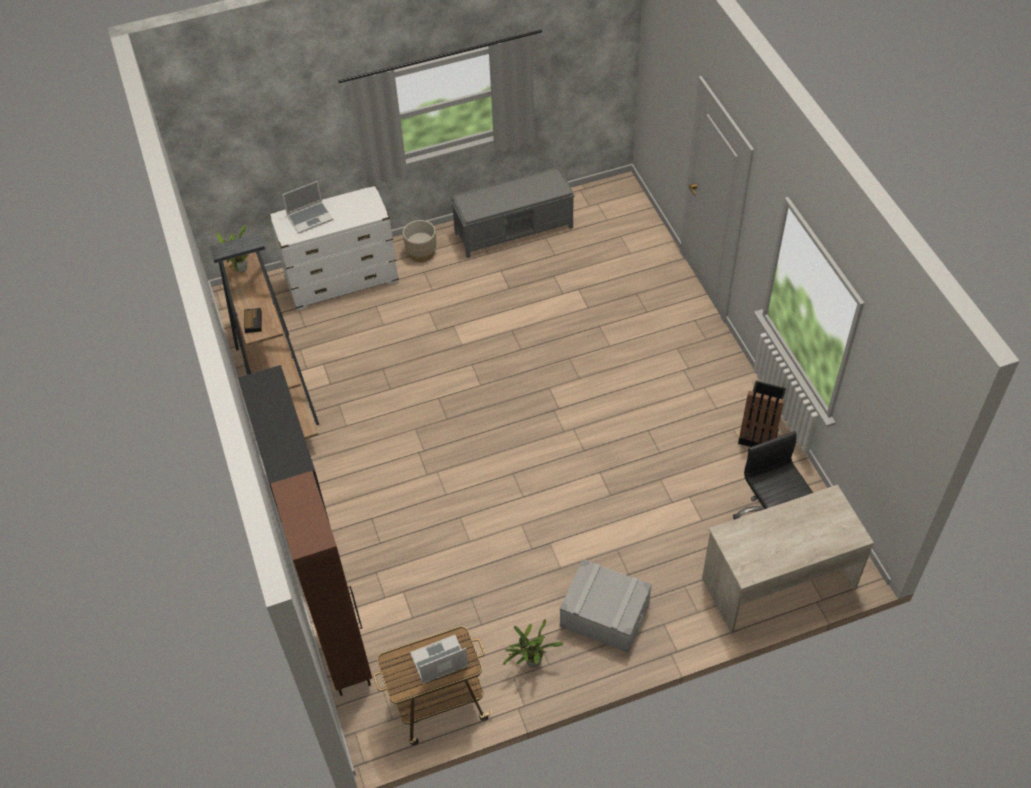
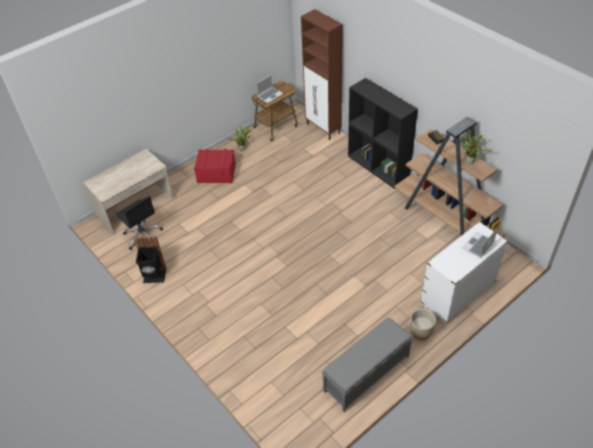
camera: 160 degrees right, 5 degrees down
(604, 615) = (216, 173): grey storage box -> red storage box

